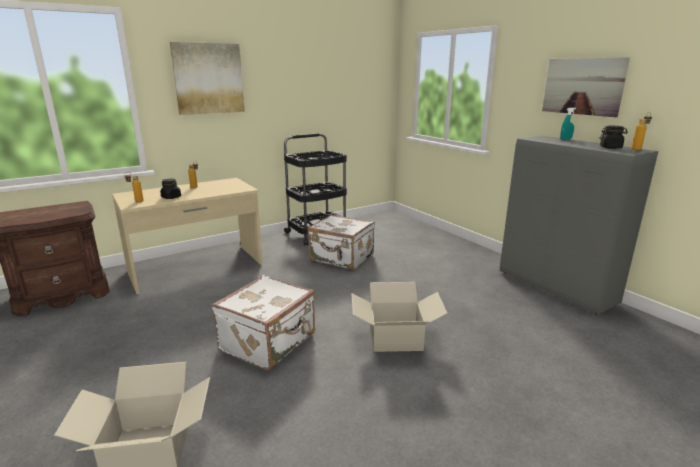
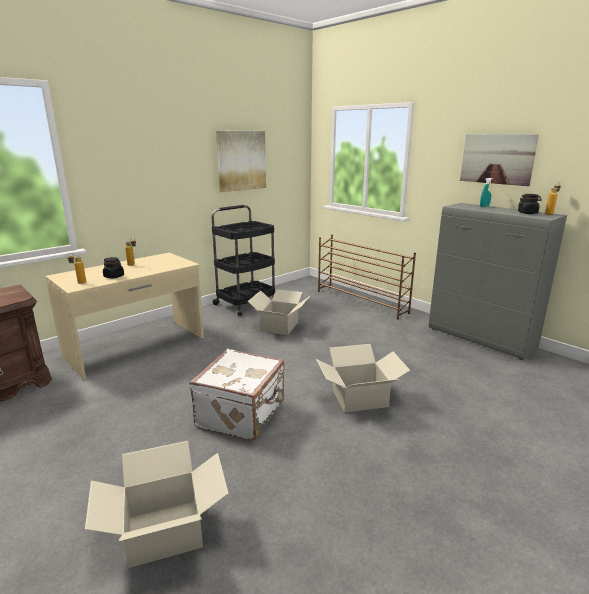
camera: 10 degrees left, 0 degrees up
(208, 78) = (137, 153): picture -> picture (241, 161)
(341, 258) = (280, 326): white suitcase -> cardboard box
(436, 239) = (361, 302): none -> brown shoe rack

